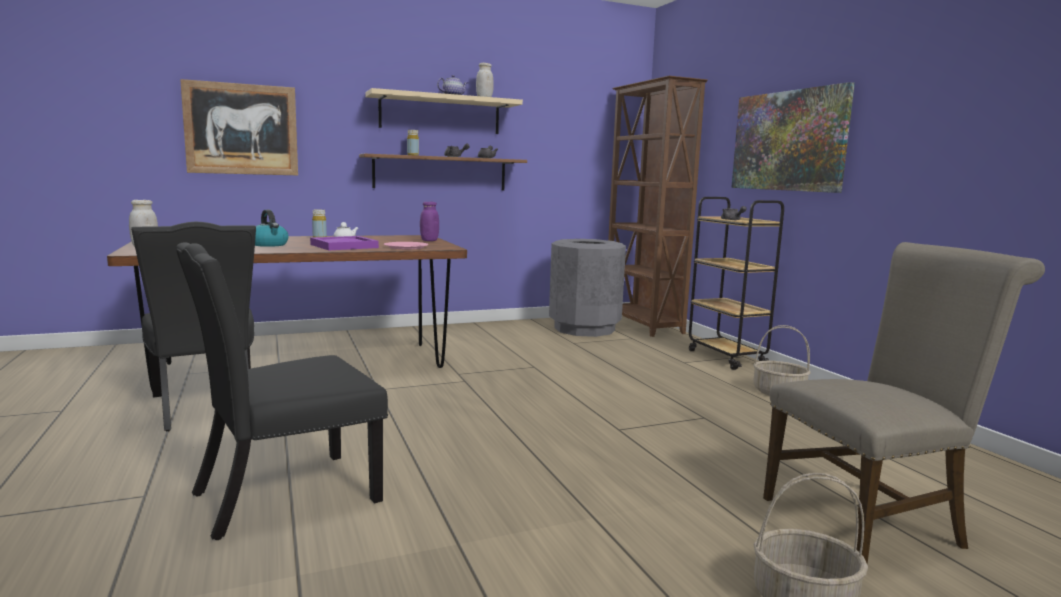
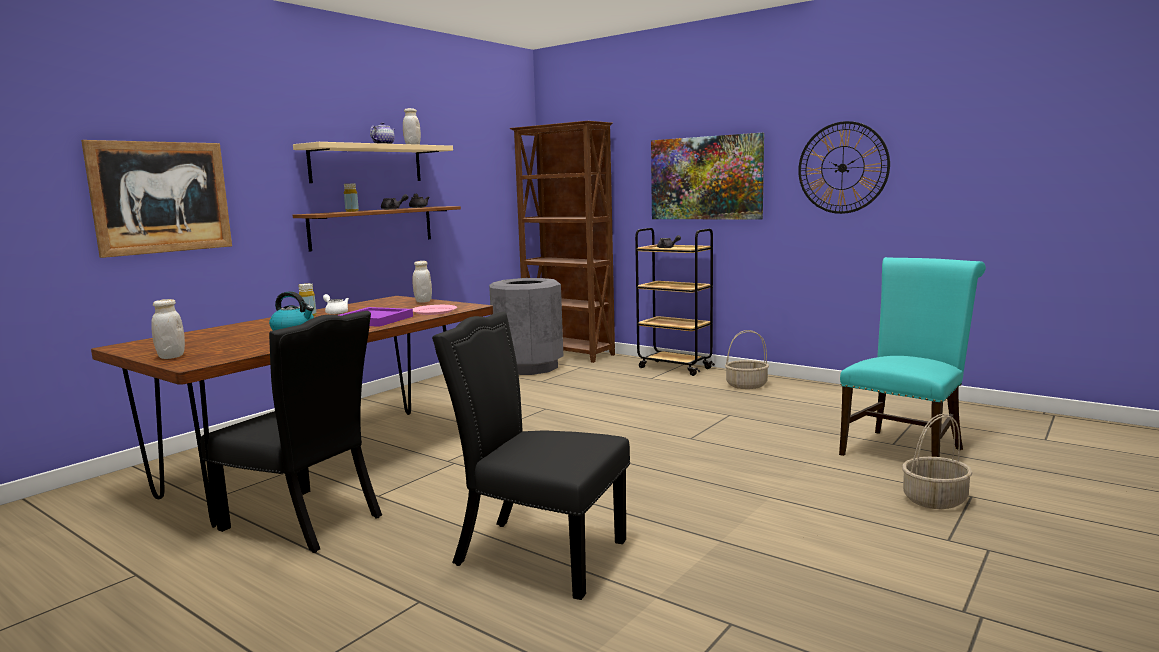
camera: 30 degrees left, 0 degrees up
(290, 494) = (542, 556): black chair -> black chair turned 90 degrees clockwise
(429, 240) = (423, 301): purple jar -> white jar
(869, 520) = (905, 449): beige chair -> turquoise chair
(943, 126) = (842, 168): none -> wall clock

